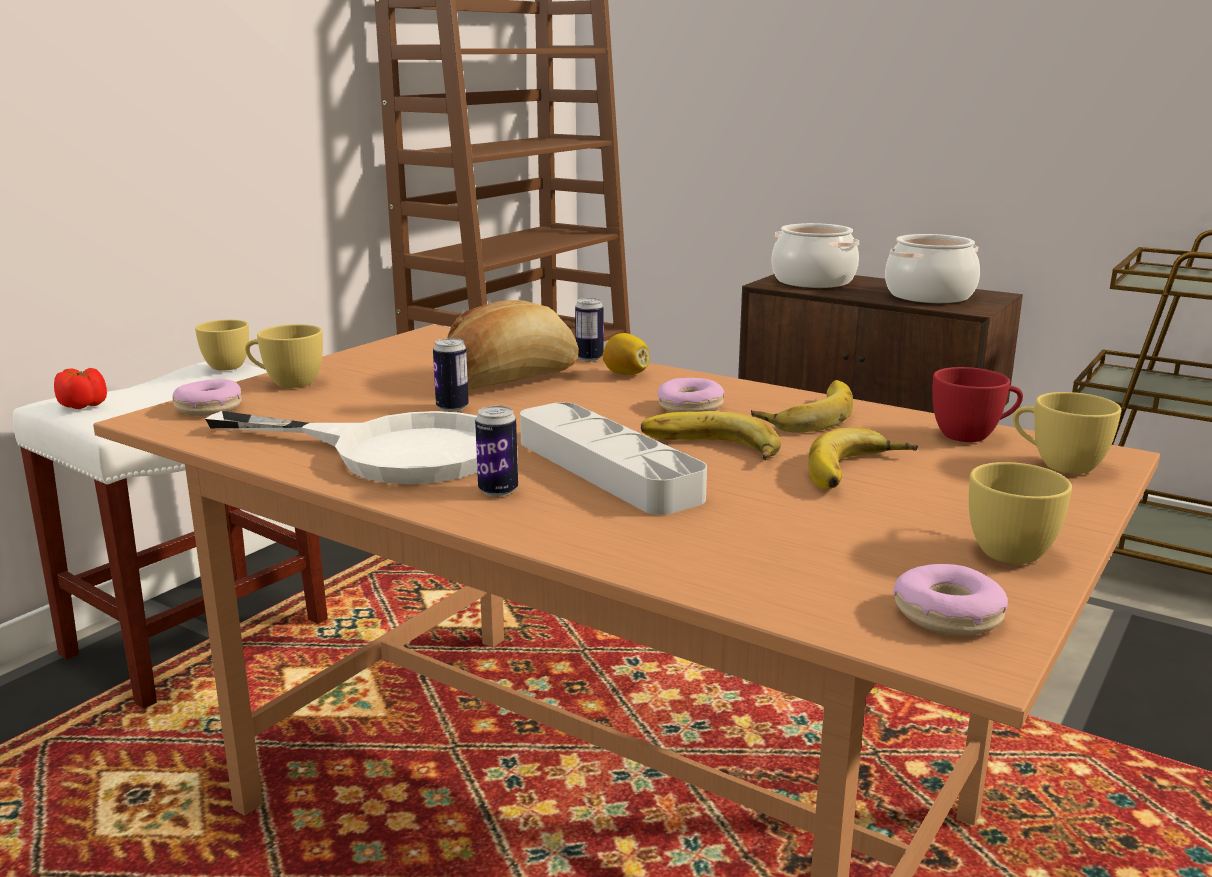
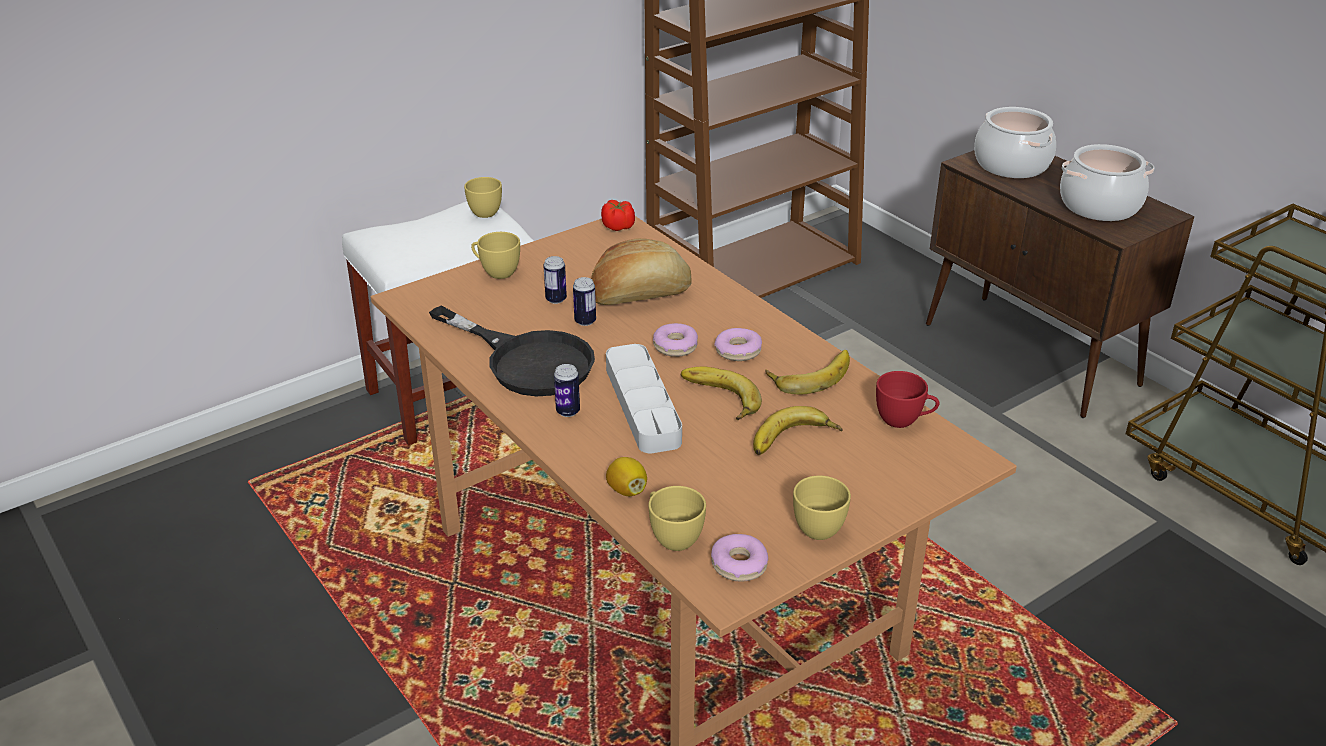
camera: 20 degrees right, 15 degrees up
(83, 405) = (382, 245): tomato -> tomato (618, 227)
(209, 408) = (440, 292): donut -> donut (675, 346)
(392, 451) = (527, 360): white frying pan -> black frying pan
(589, 358) = (709, 278): can -> can (556, 299)
(626, 374) = (722, 303): lemon -> lemon (627, 490)
(1058, 464) = (931, 461): yellow cup -> yellow cup (672, 536)

